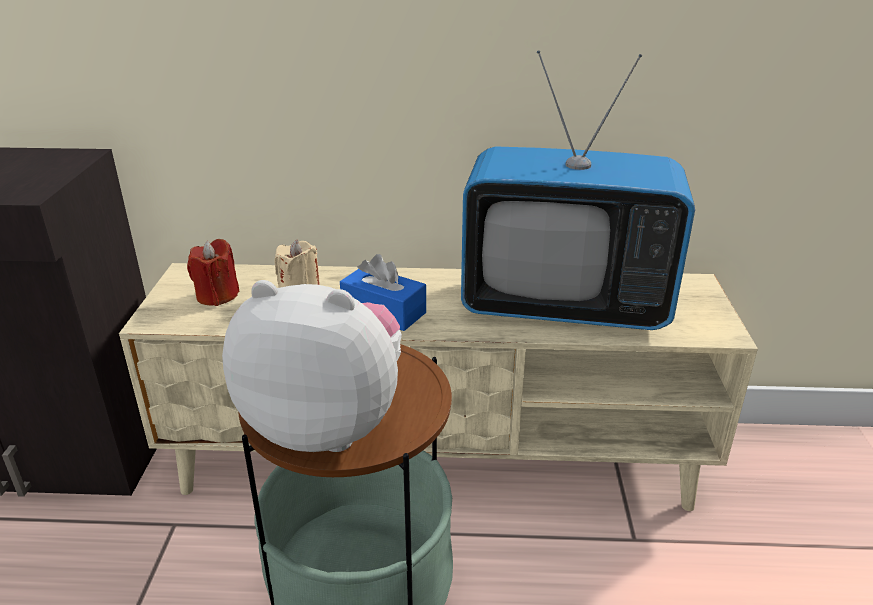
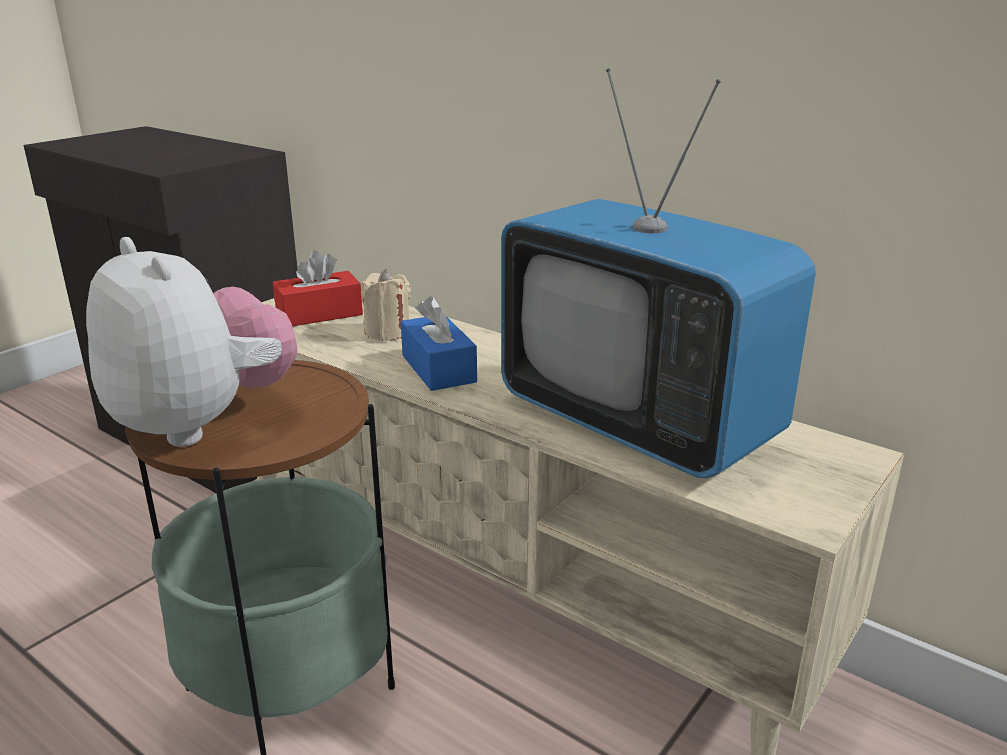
camera: 35 degrees right, 5 degrees down
(217, 295) = (319, 314): red candle -> red tissue box

